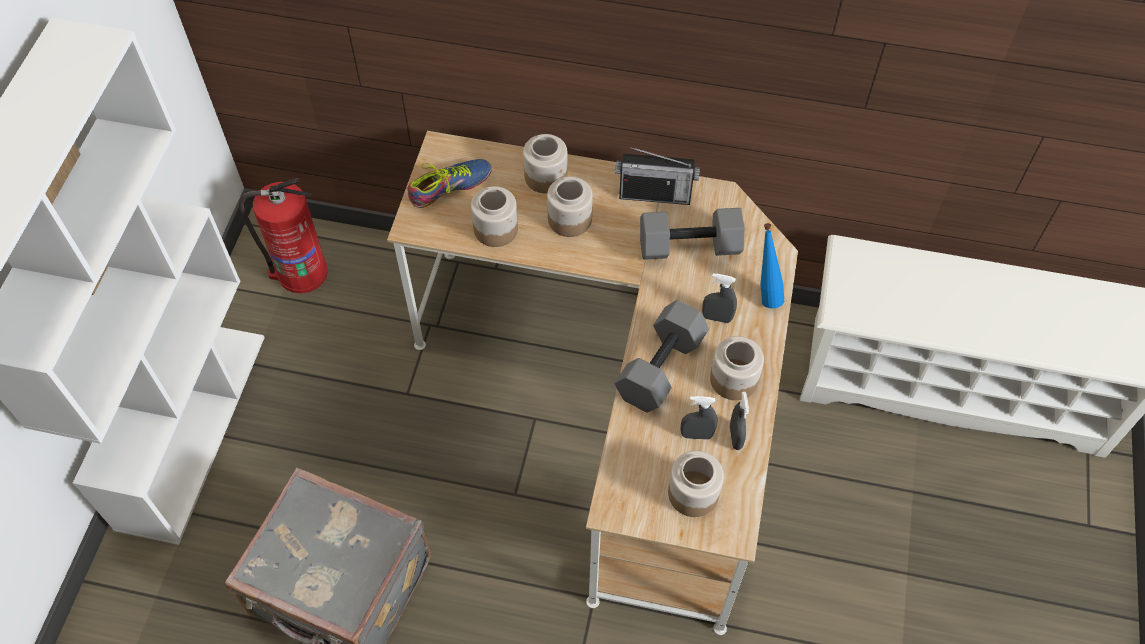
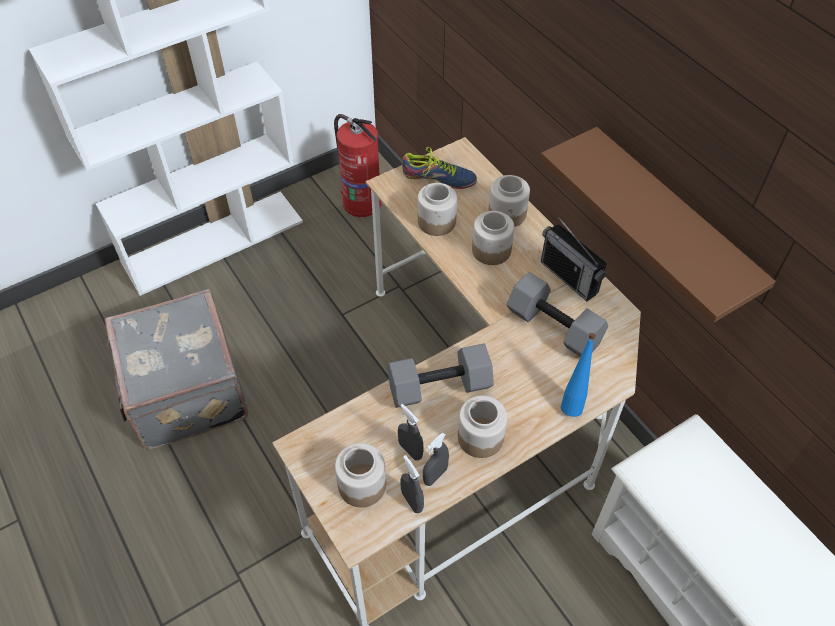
camera: 45 degrees right, 5 degrees down
(717, 318) = (517, 388): grey spray bottle -> grey spray bottle (412, 501)
(744, 89) = (670, 223): none -> brown shelf

